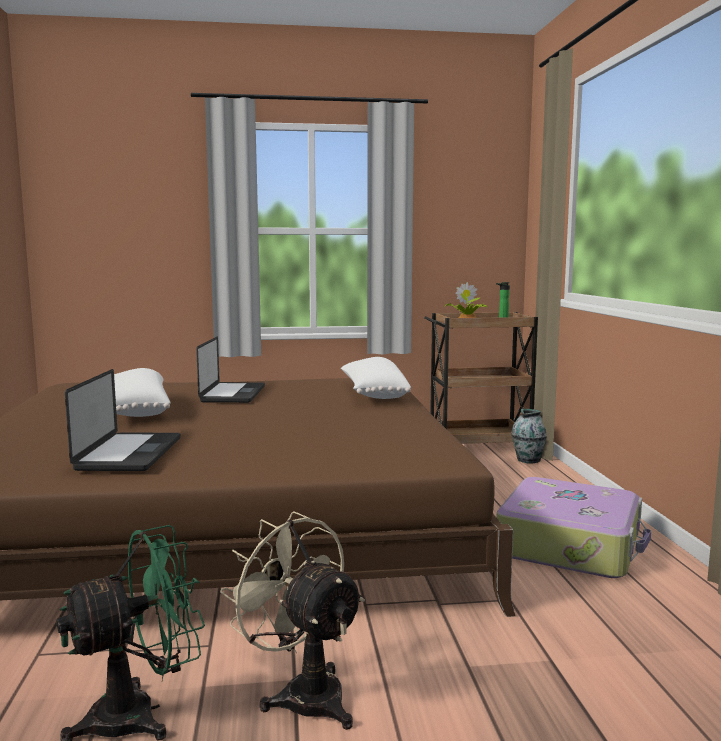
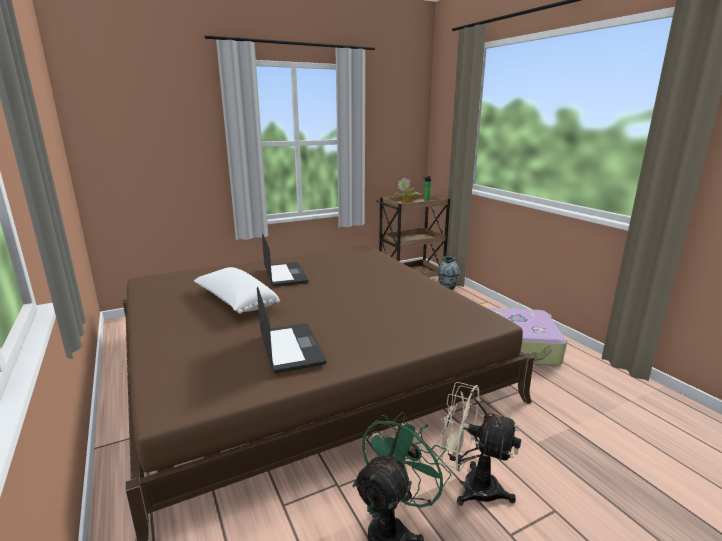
camera: 20 degrees left, 10 degrees up
(373, 393) = (375, 263): white pillow -> none

